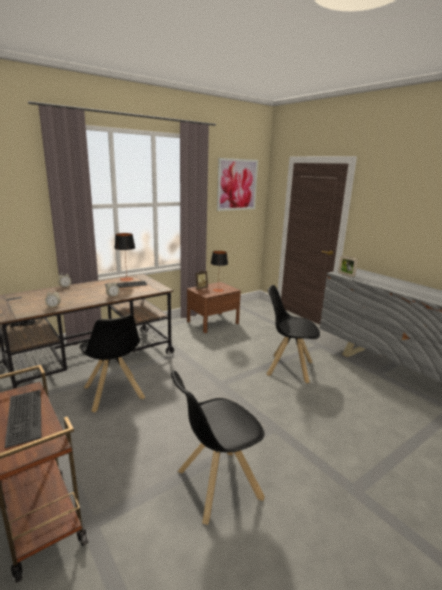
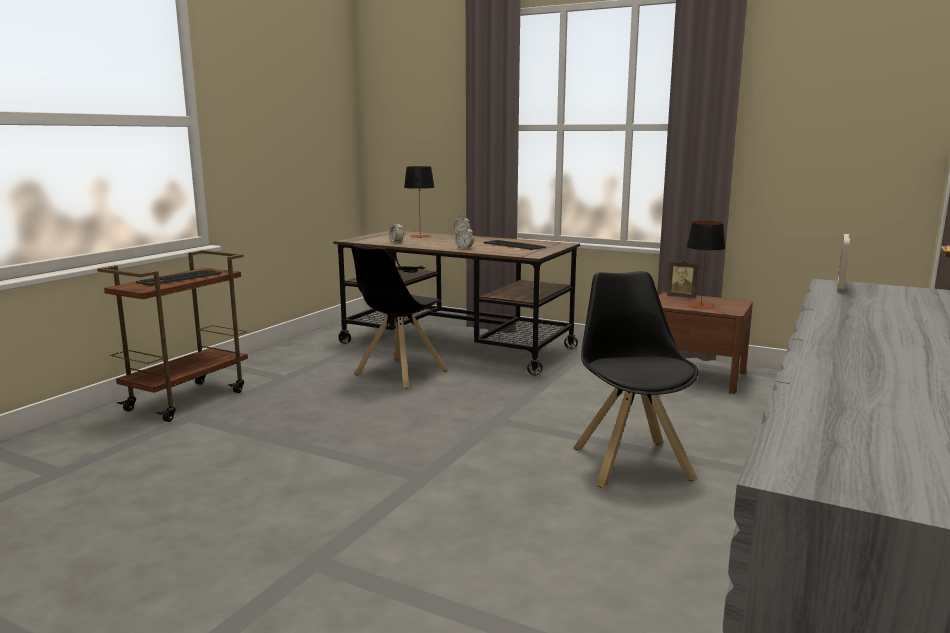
camera: 65 degrees right, 5 degrees down
(126, 279) = (537, 243): table lamp -> table lamp (420, 236)
(216, 485) = (272, 460): black chair -> none
(237, 184) = (841, 86): picture -> none

